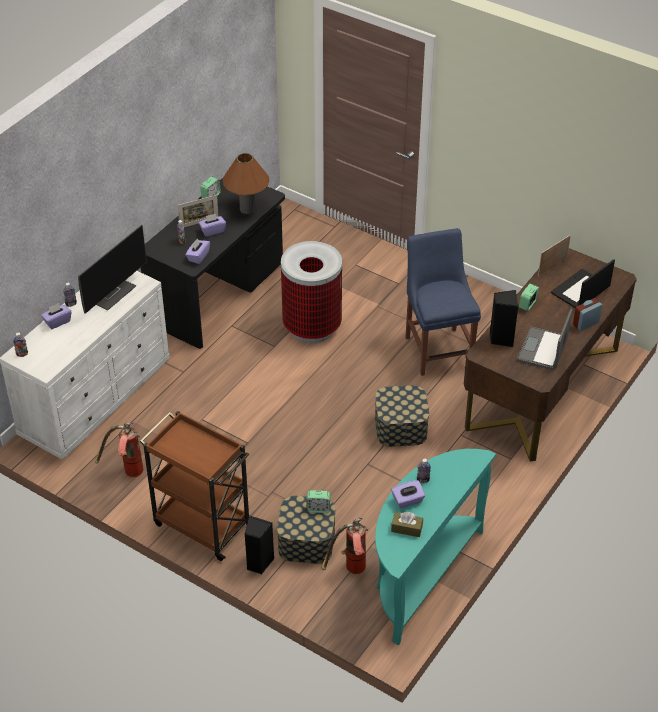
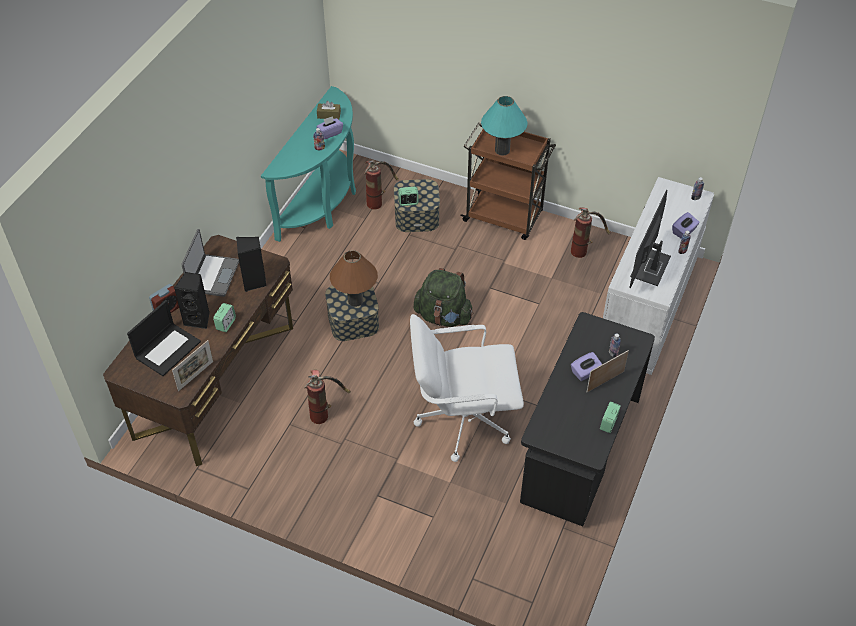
camera: 170 degrees right, 5 degrees up
(198, 257) = (586, 336): purple tissue box -> none
(204, 447) = (502, 150): none -> turquoise table lamp
(247, 209) = (558, 410): brown table lamp -> brown table lamp (355, 300)
(258, 563) = (450, 196): black speaker -> black speaker (198, 319)
(305, 419) = (443, 316): none -> green backpack
(312, 327) = (462, 420): trash can -> white office chair
(437, 349) = (325, 412): blue chair -> fire extinguisher

